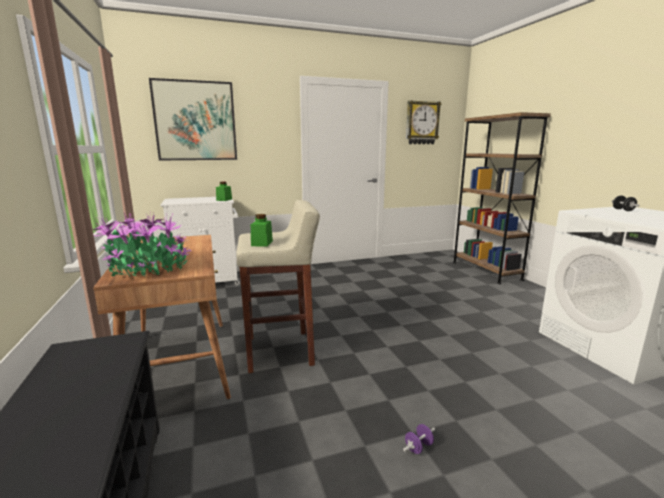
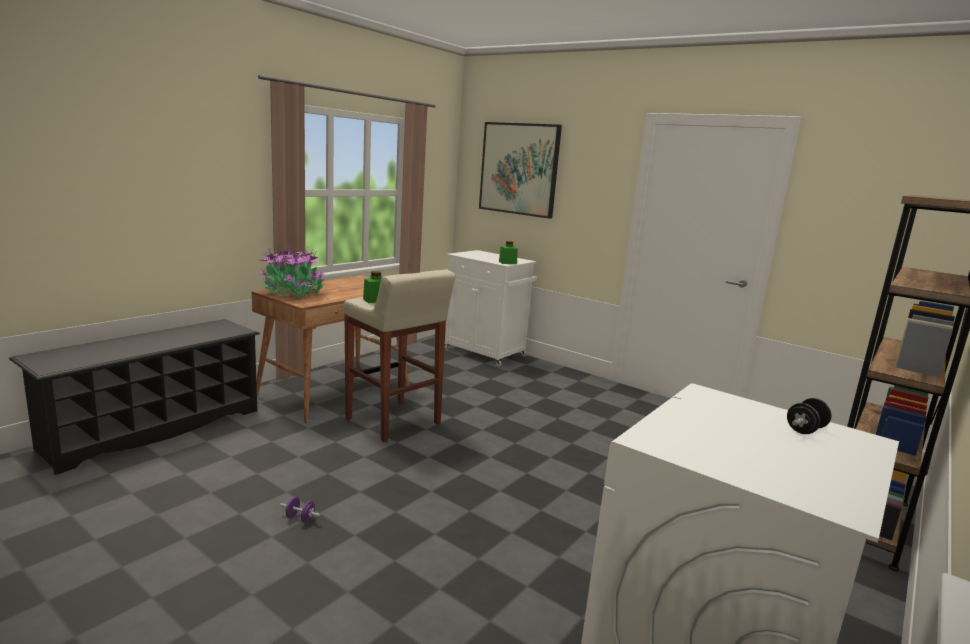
camera: 55 degrees right, 0 degrees up
(422, 123) = (870, 195): wall clock -> none

